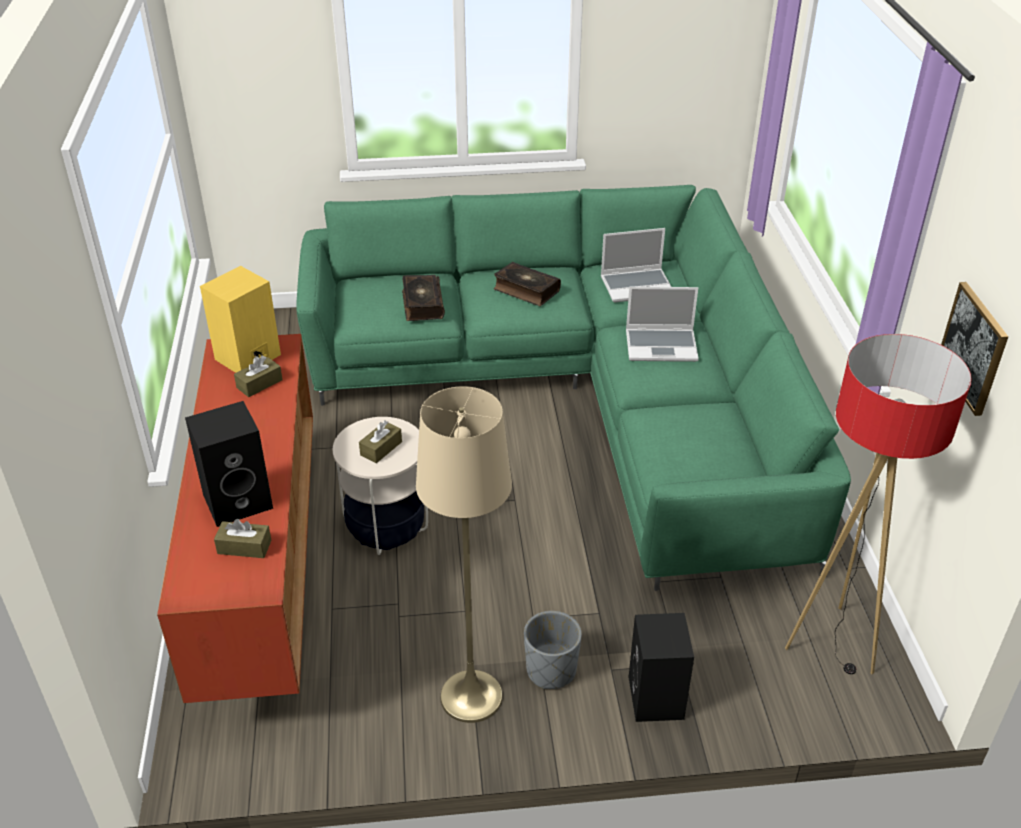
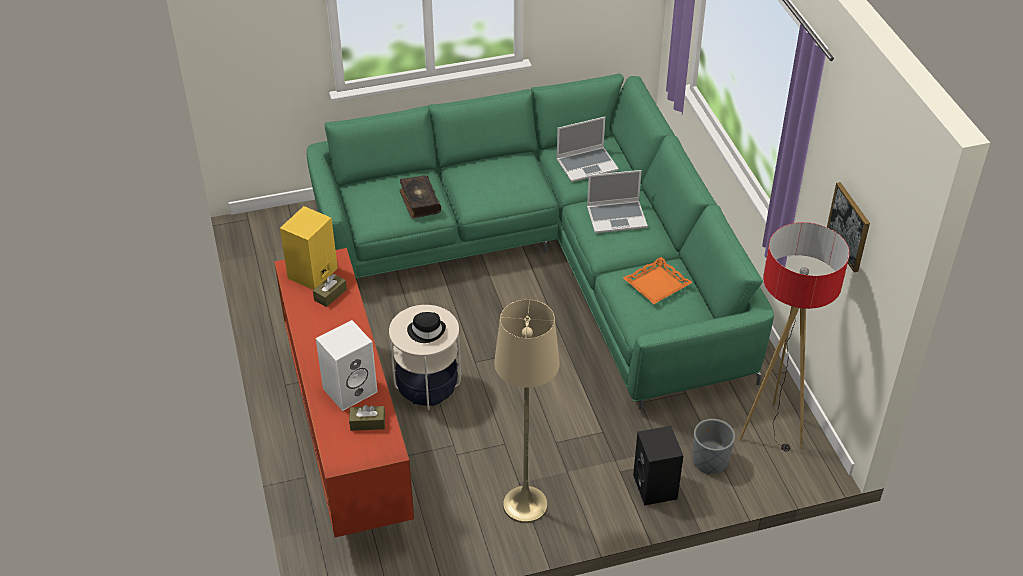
camera: 10 degrees left, 5 degrees up
(239, 500) = (350, 389): black speaker -> white speaker
(381, 448) = (426, 331): brown tissue box -> black hat
(526, 290) = (499, 179): book -> none
(551, 670) = (577, 478): grey planter -> grey planter (710, 461)
(697, 428) = (656, 284): none -> orange tray

